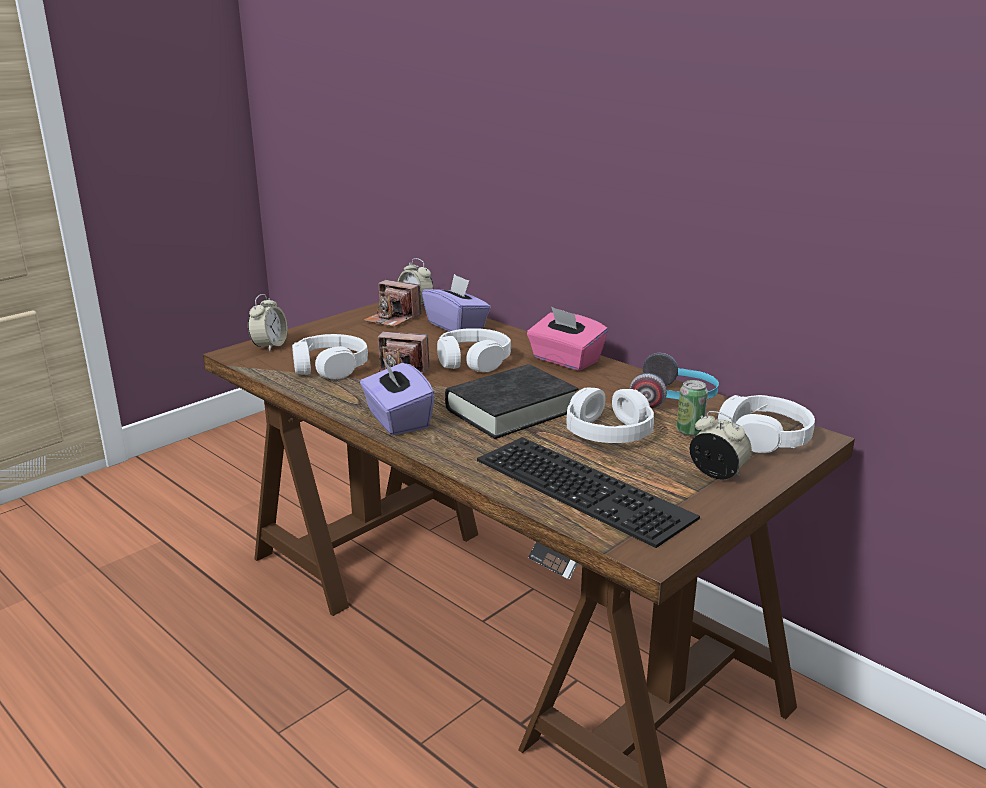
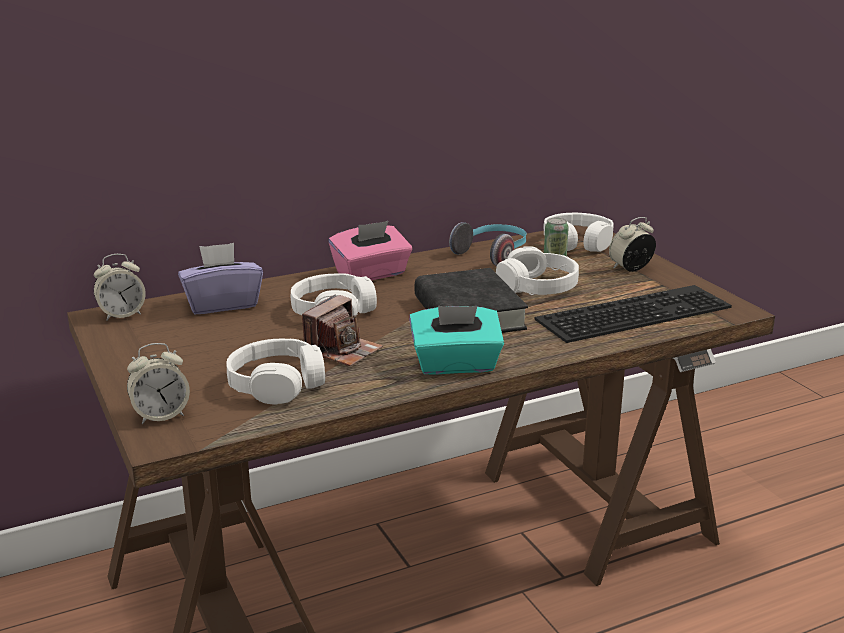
camera: 70 degrees left, 0 degrees up
(269, 346) = (161, 415): alarm clock -> alarm clock turned 120 degrees clockwise
(392, 319) = (154, 332): camera -> none
(397, 420) = (455, 365): purple tissue box -> turquoise tissue box

